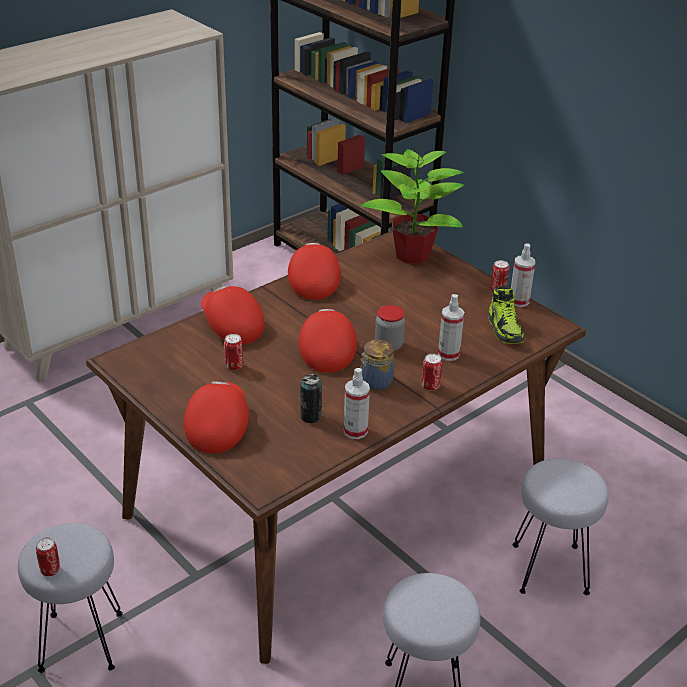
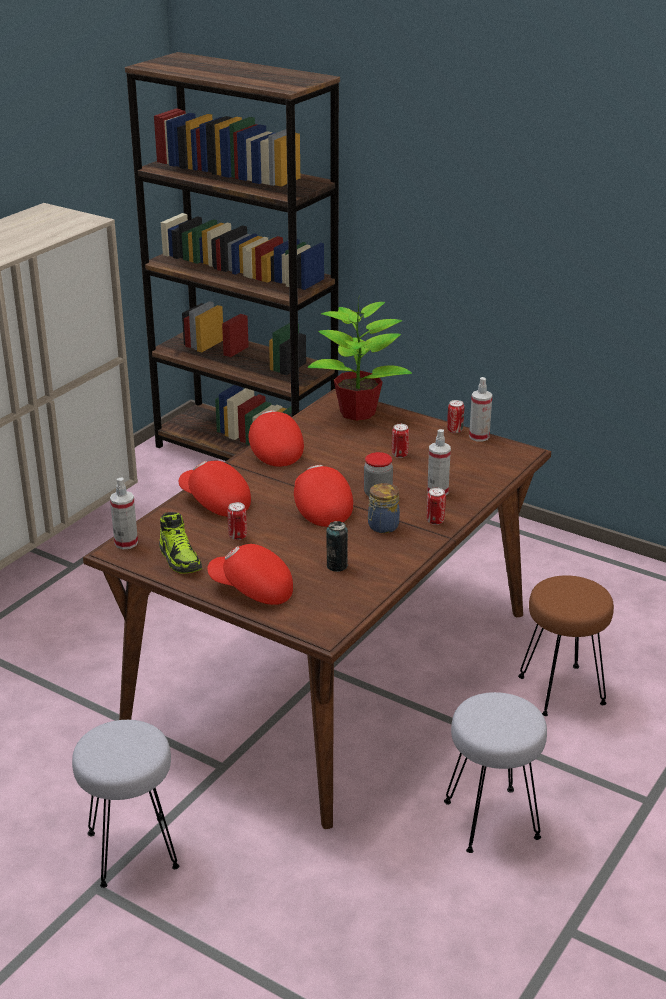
camera: 15 degrees left, 5 degrees down
(50, 570) = (115, 765): can -> can (399, 455)
(217, 427) = (251, 590): red cap -> red cap turned 60 degrees counterclockwise
(355, 431) = (385, 570): spray bottle -> spray bottle (126, 543)
(505, 329) = (478, 462): shoe -> shoe (180, 559)
(549, 570) = (561, 691): grey stool -> brown stool

